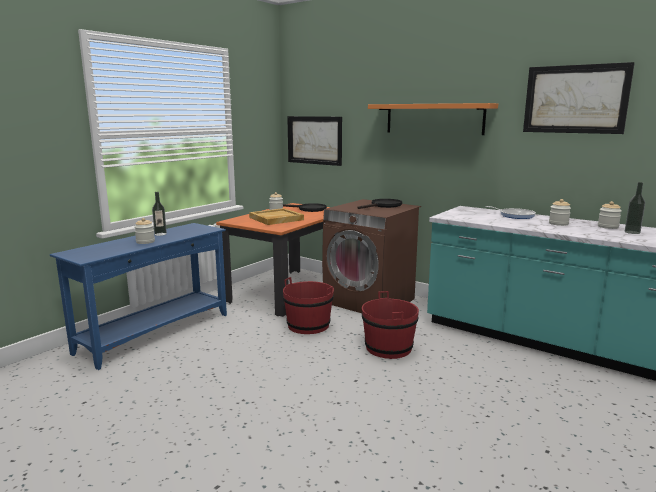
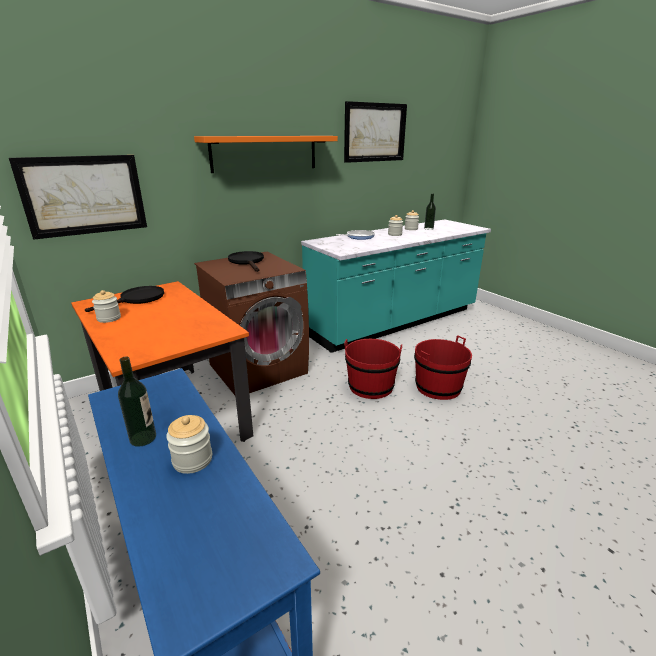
camera: 70 degrees left, 10 degrees up
(276, 219) = (165, 325): beige tray -> none
(308, 325) = (290, 422): red bucket -> red bucket (438, 387)

